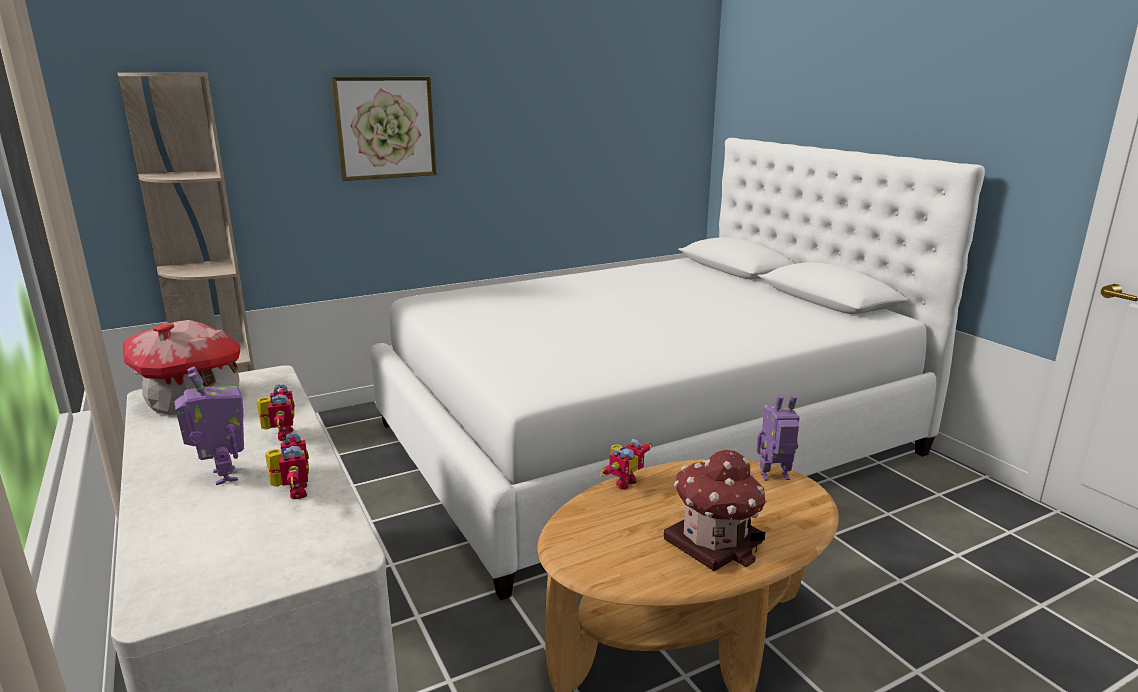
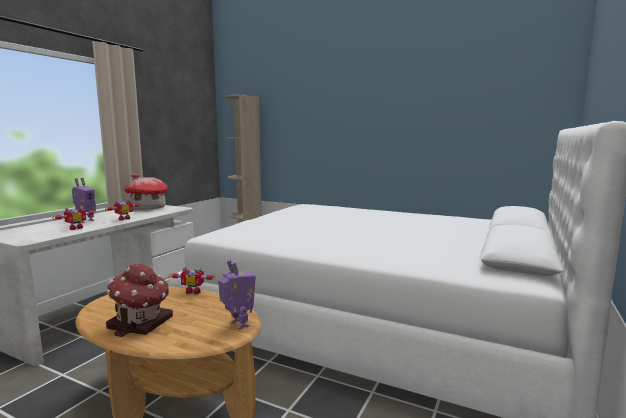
camera: 55 degrees right, 10 degrees down
(385, 128) = (328, 121): picture -> none

